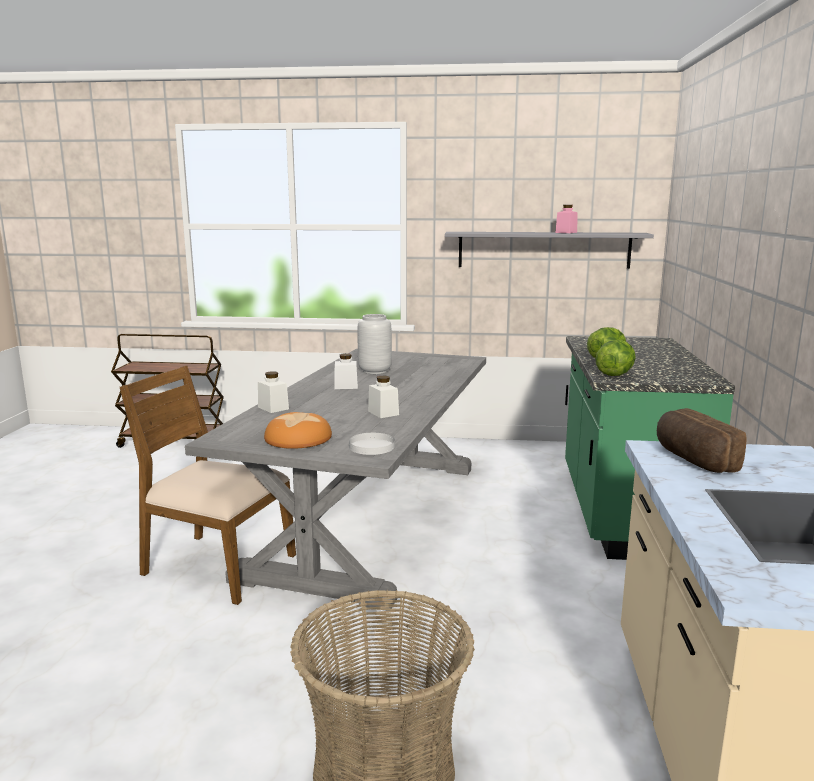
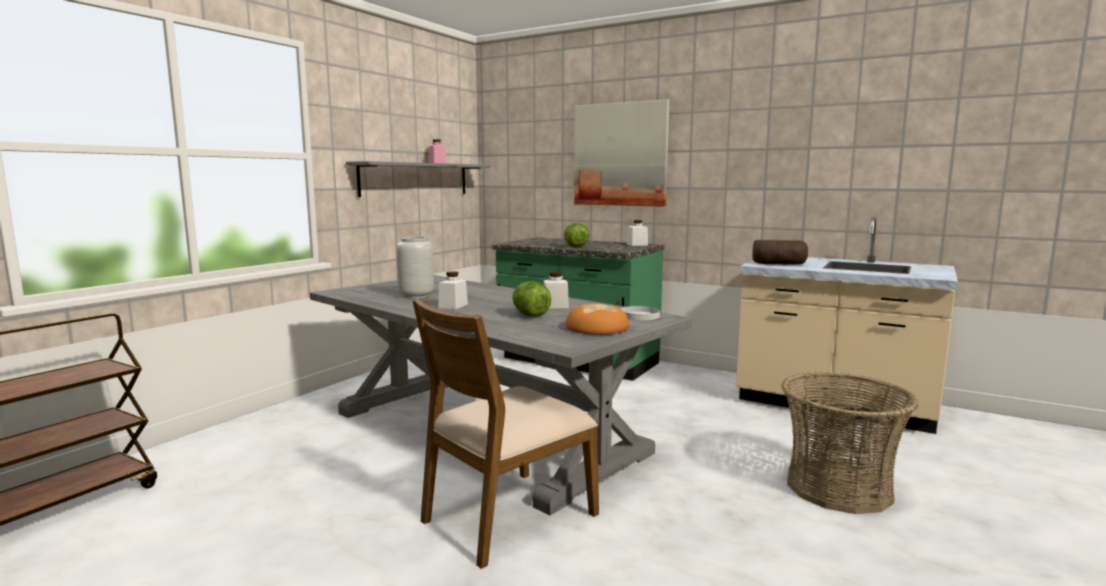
camera: 65 degrees left, 5 degrees down
(273, 408) = (488, 327): white jar -> white jar (637, 244)
(614, 374) = (617, 249): lettuce -> lettuce (530, 315)
(734, 233) = (620, 154): none -> picture

